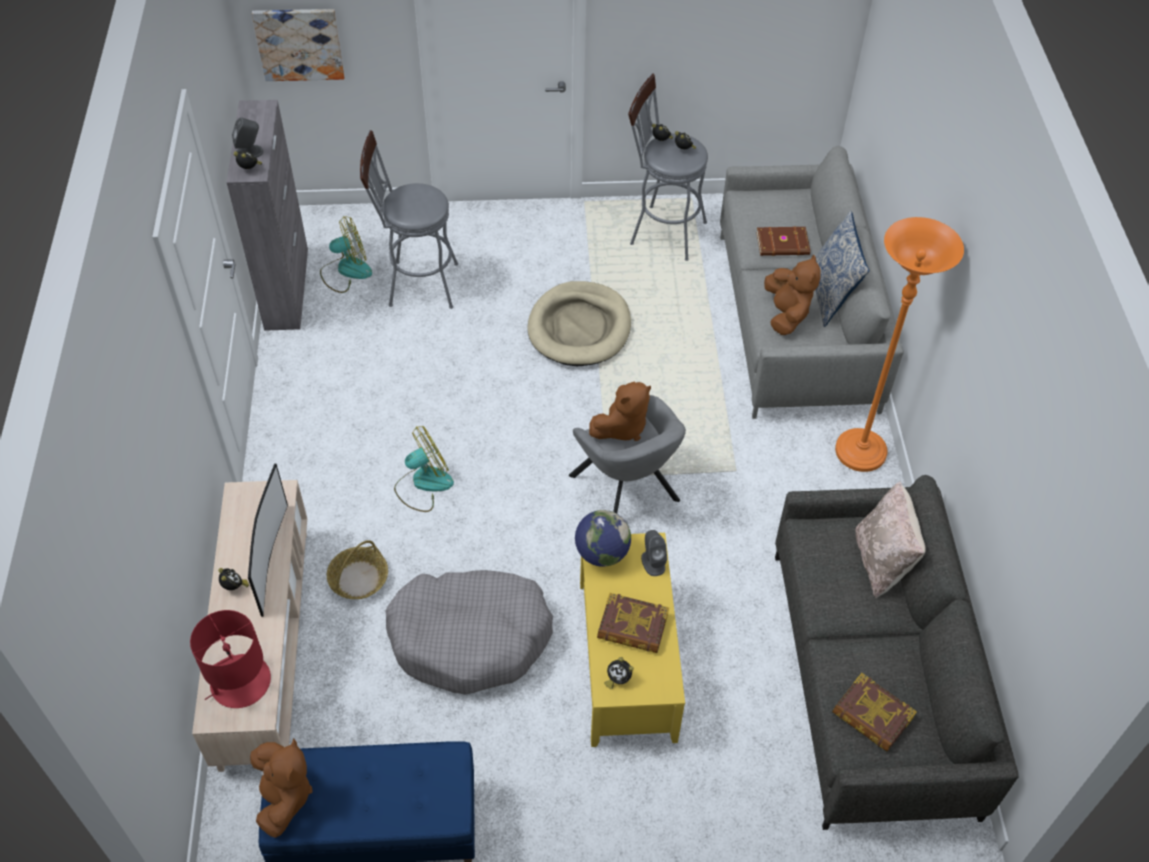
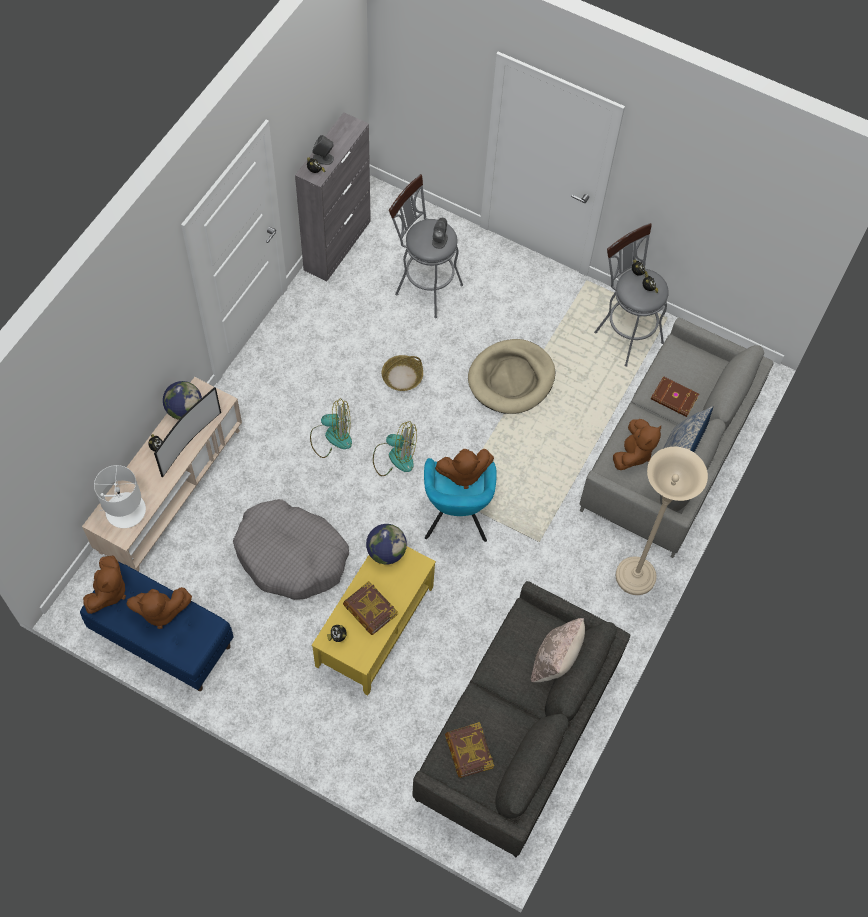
camera: 30 degrees right, 10 degrees up
(238, 525) = (184, 410): none -> globe
(239, 682) = (125, 510): red table lamp -> white table lamp
(299, 43) = (408, 85): picture -> none
(346, 271) = (384, 252): fan -> fan (394, 457)
(358, 579) = (251, 479): basket -> basket (402, 377)
(371, 780) = (160, 611): none -> brown plush toy
(627, 492) = (456, 516): grey armchair -> turquoise armchair
(653, 562) = (413, 576): grey speaker -> grey speaker (439, 240)
(860, 452) = (635, 577): orange floor lamp -> beige floor lamp

